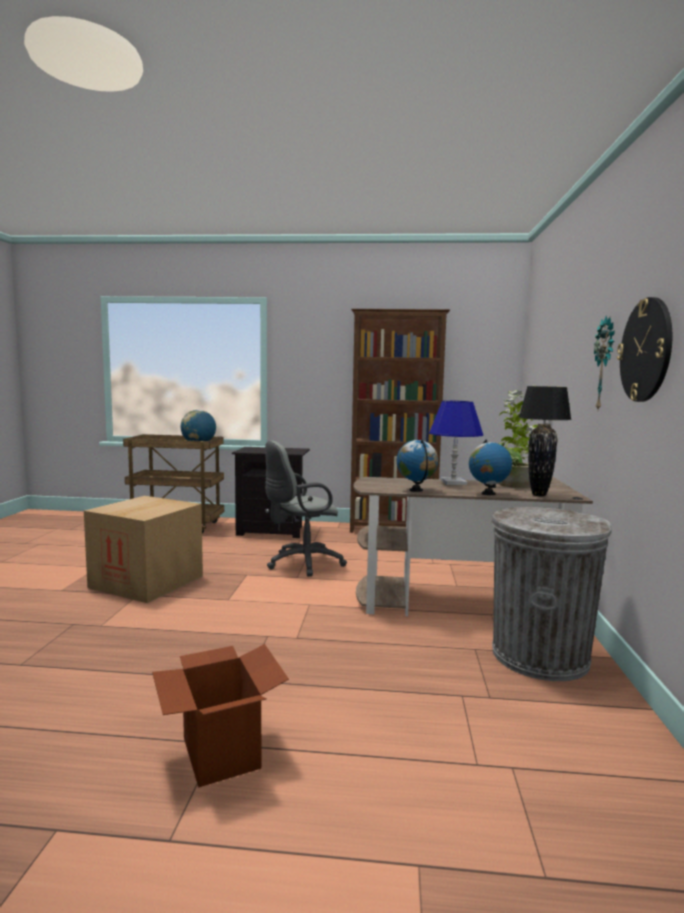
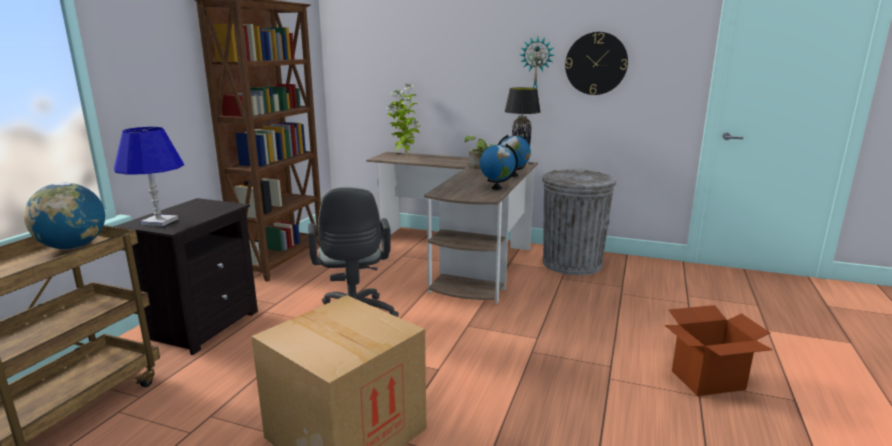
camera: 75 degrees left, 10 degrees up
(453, 482) = (467, 177): blue table lamp -> blue table lamp (159, 222)

